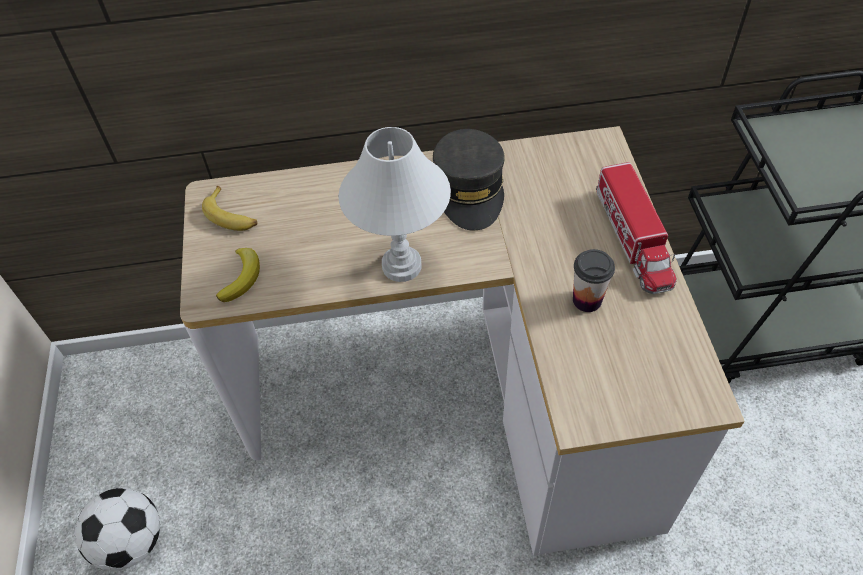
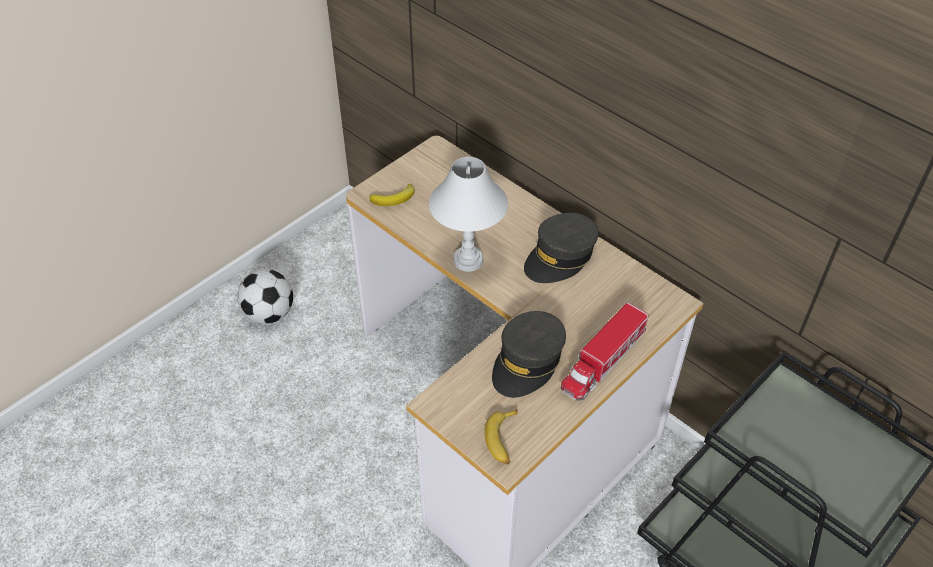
camera: 50 degrees right, 5 degrees down
(232, 216) = (431, 167): banana -> banana (503, 440)
(587, 300) = (527, 362): cup -> grey cap

